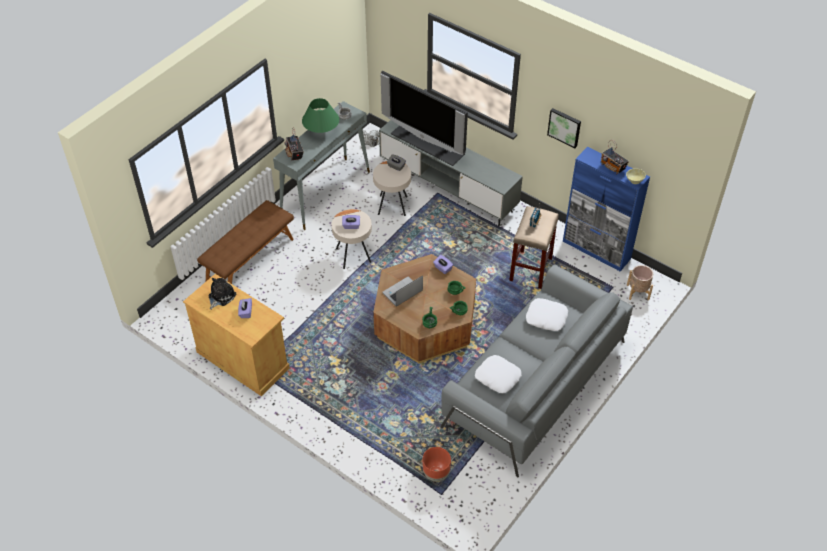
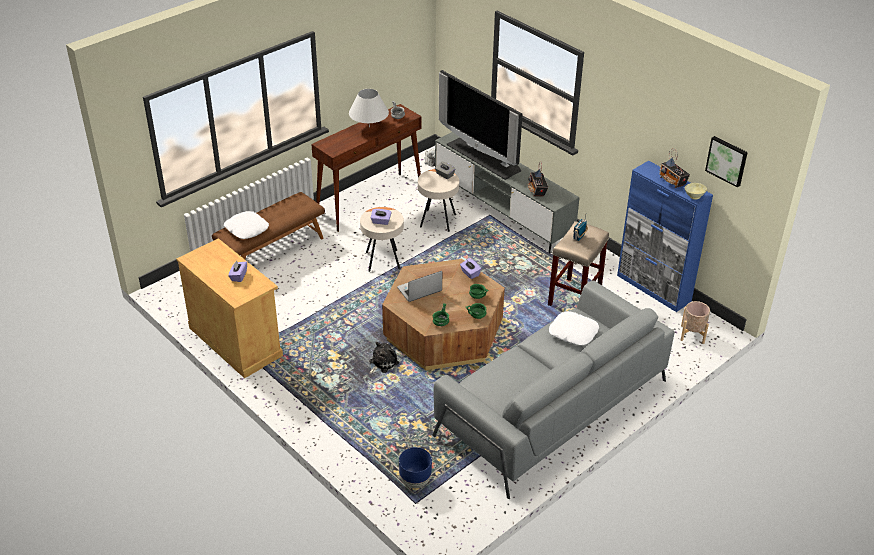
camera: 10 degrees right, 10 degrees down
(220, 296) = (217, 259): plush toy -> plush toy (382, 363)
(294, 154) = (335, 142): radio -> radio (537, 191)
(321, 132) = (369, 127): green table lamp -> white table lamp
(326, 193) = (370, 201): grey console table -> brown console table
(436, 473) = (415, 481): brown planter -> blue planter
(497, 377) = (502, 382): white pillow -> white pillow (246, 229)
(564, 127) = (626, 138): picture -> picture (727, 160)

